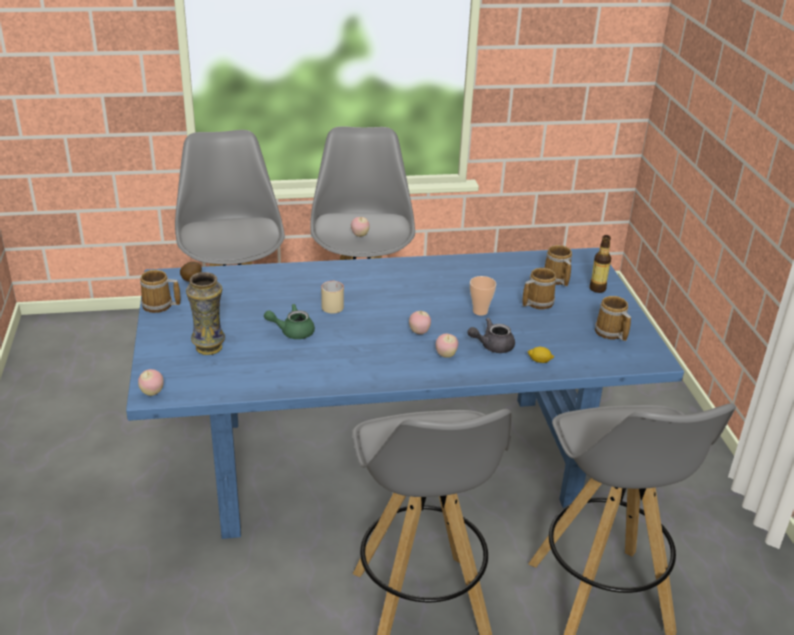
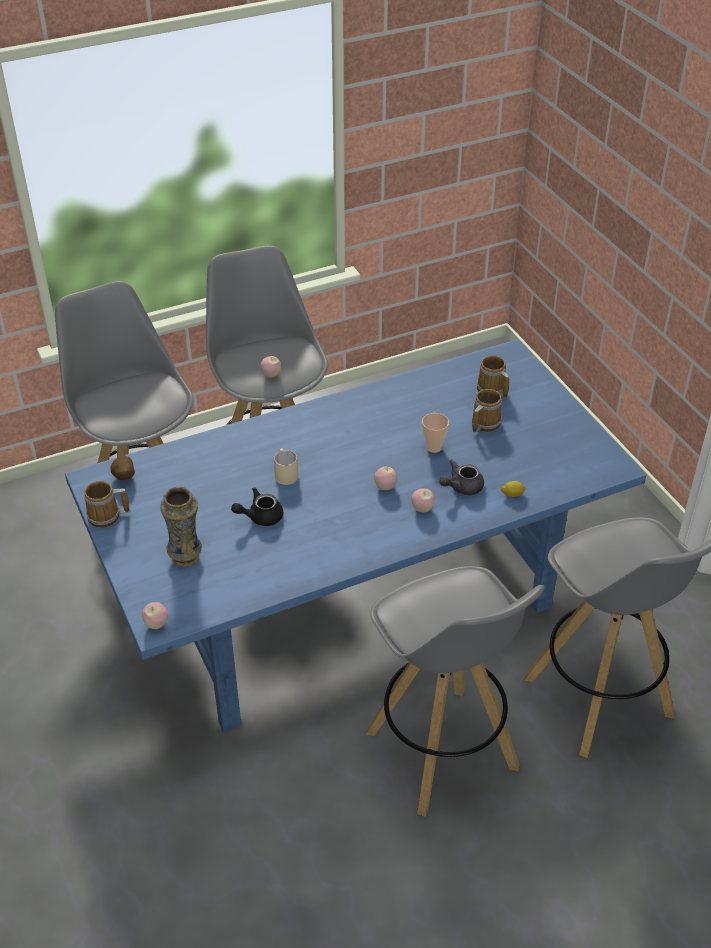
camera: 15 degrees left, 10 degrees up
(292, 332) = (260, 517): green teapot -> black teapot
(597, 289) = (535, 393): bottle -> none
(610, 333) = (565, 445): mug -> none

